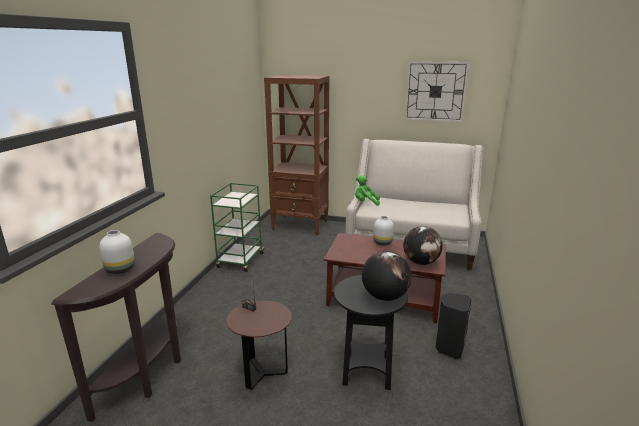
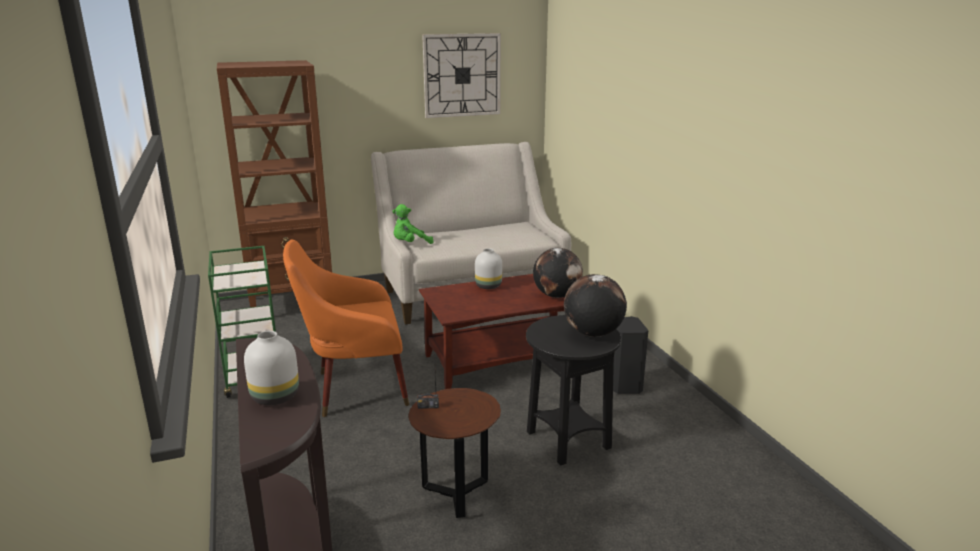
camera: 35 degrees left, 0 degrees up
(279, 285) = (354, 389): none -> orange armchair

